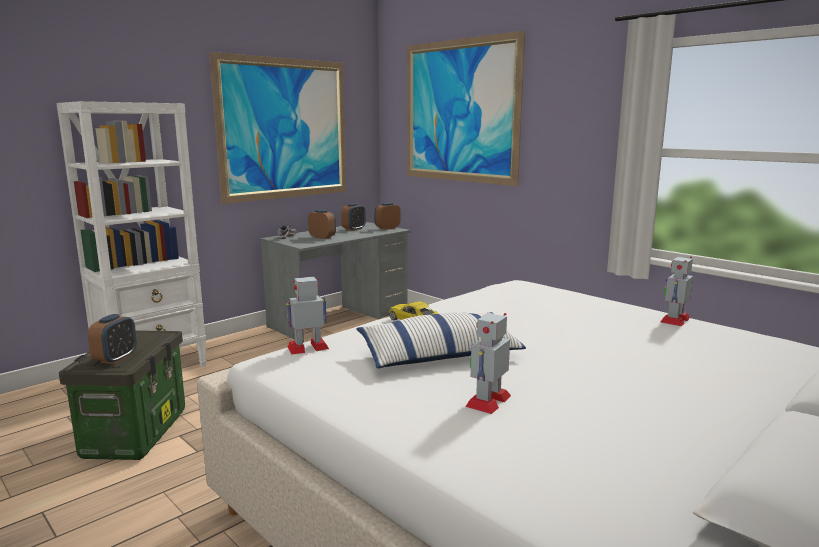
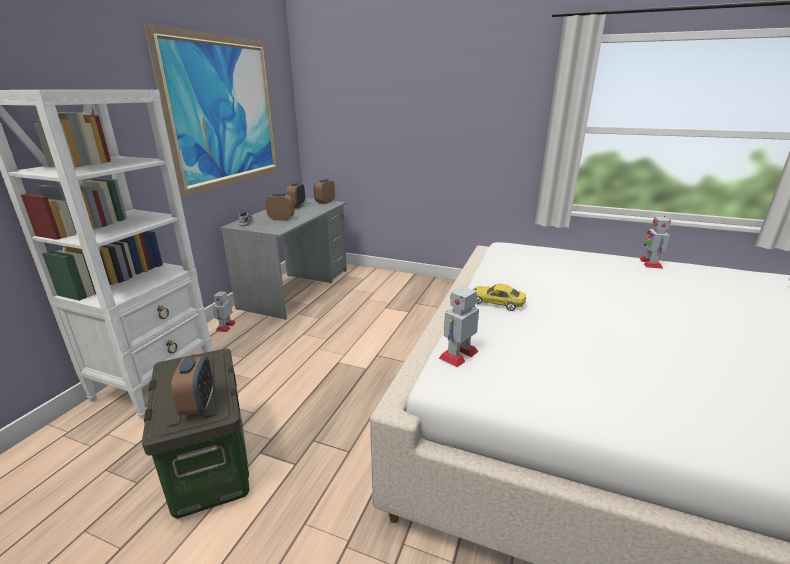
camera: 25 degrees left, 10 degrees up
(439, 355) = (569, 335): pillow -> none
(459, 111) = (387, 93): picture -> none
(488, 401) = (675, 376): toy robot -> toy robot (225, 326)

